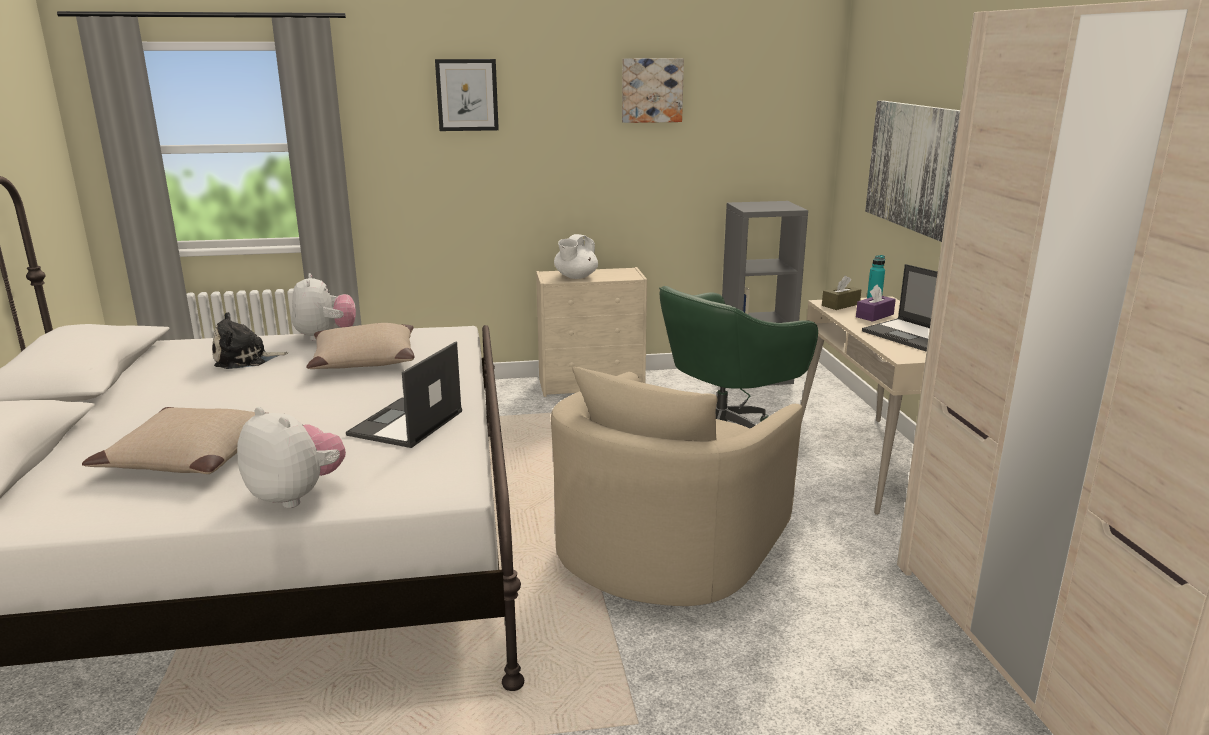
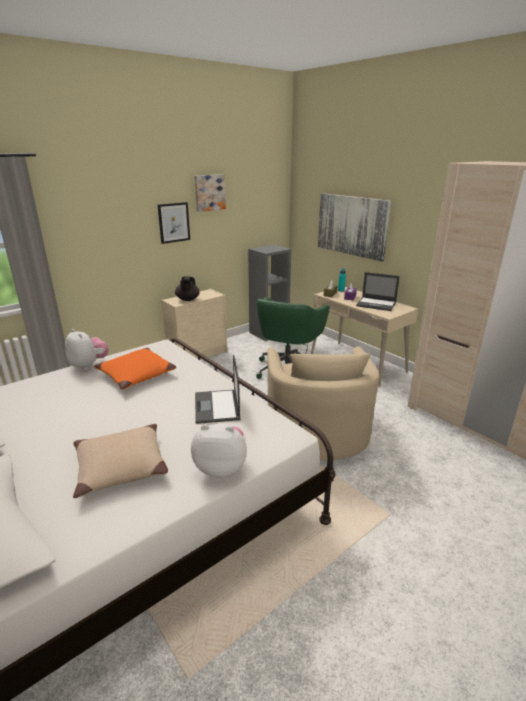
camera: 30 degrees left, 5 degrees up
(245, 359) = (58, 393): plush toy -> none
(364, 360) = (137, 375): beige pillow -> orange pillow
(467, 95) = (113, 202): picture -> picture (174, 222)
(575, 277) = (187, 299): white teapot -> black teapot

